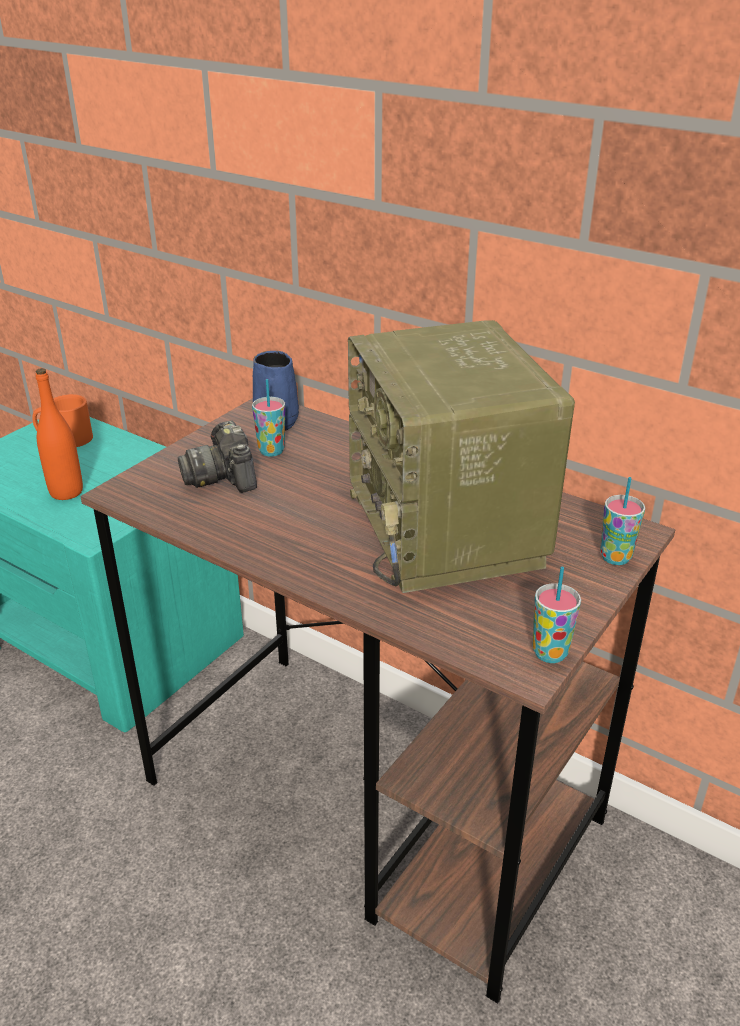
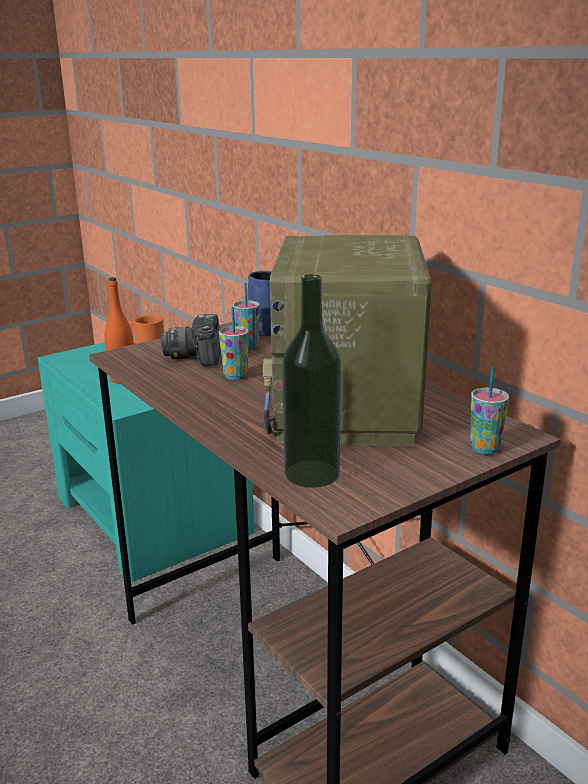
camera: 20 degrees right, 10 degrees down
(467, 629) = (312, 473): none -> bottle
(550, 653) = (370, 501): cup -> cup (235, 376)

